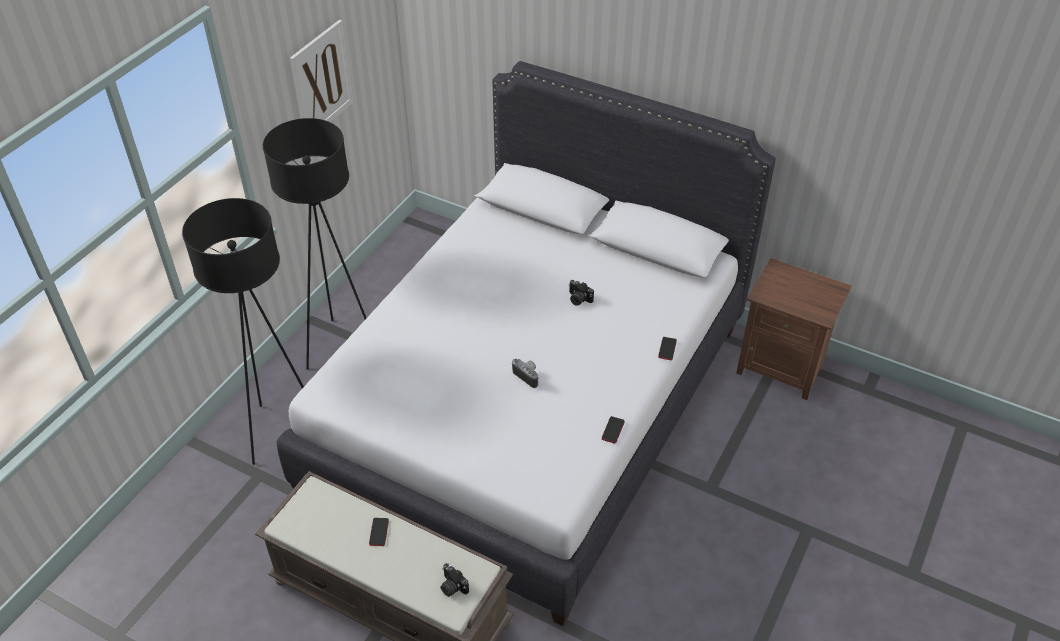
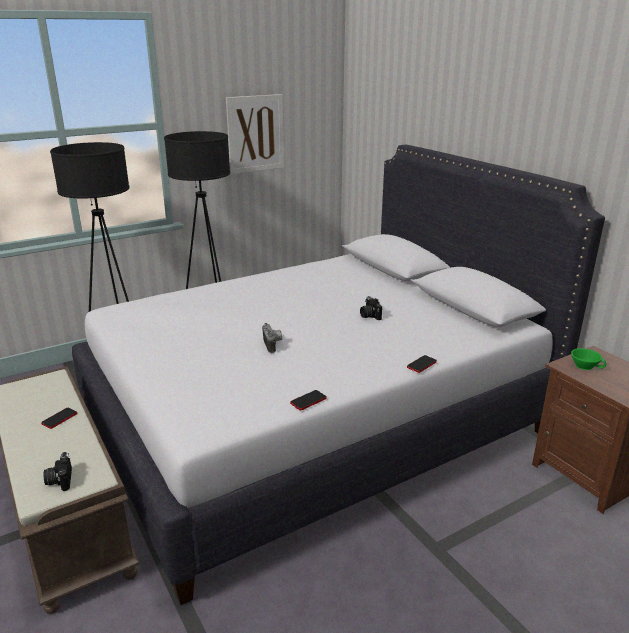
camera: 30 degrees right, 20 degrees down
(777, 288) = (585, 365): none -> green cup

